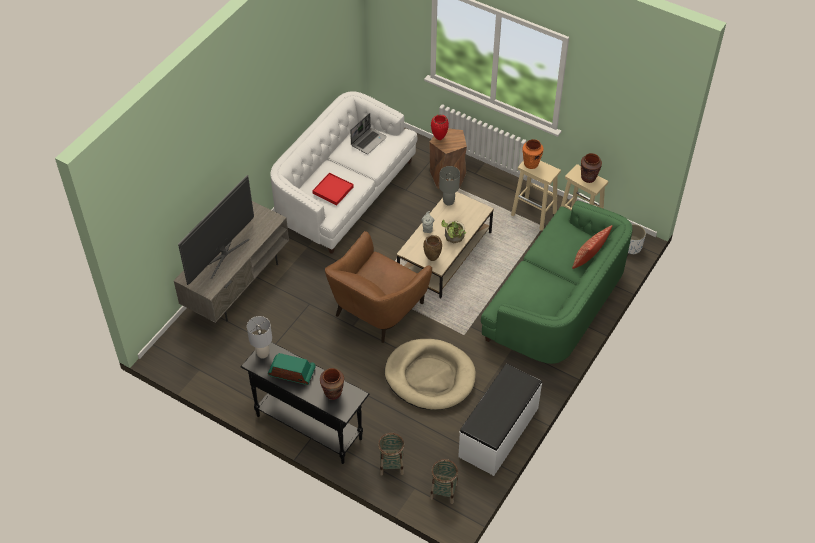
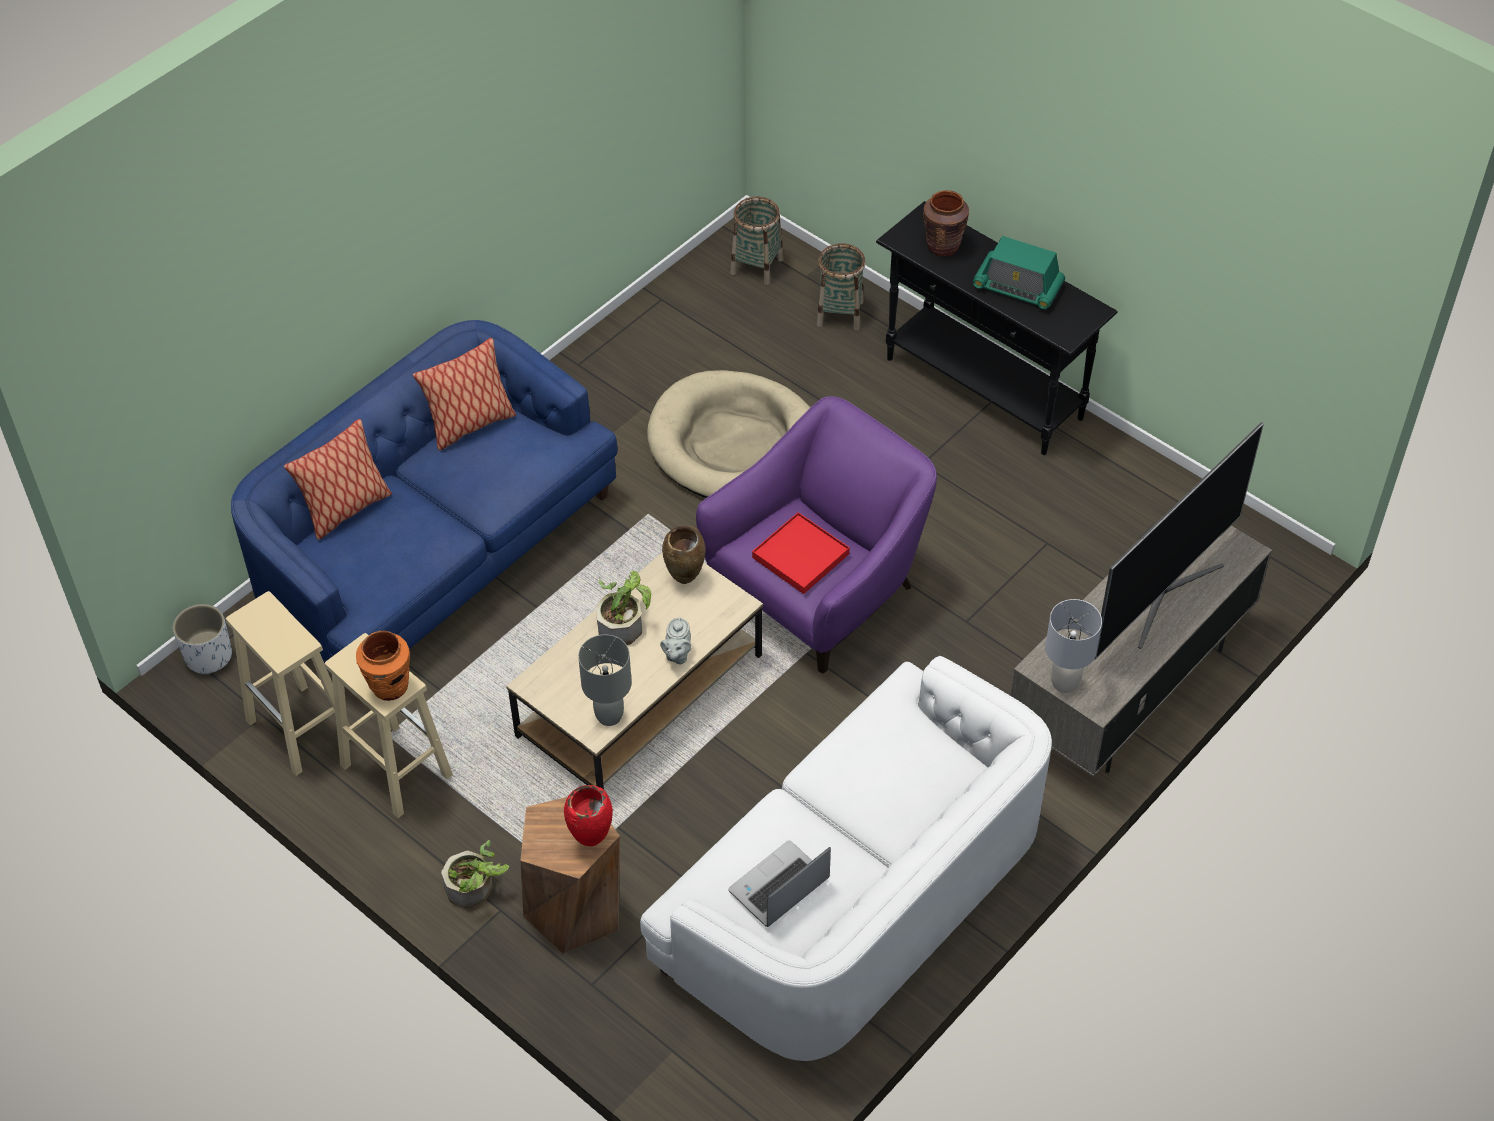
camera: 170 degrees left, 0 degrees up
(262, 354) = (1074, 325): grey table lamp -> grey table lamp (1065, 683)
(333, 190) = (892, 751): red tray -> red tray (800, 556)
(377, 309) = (819, 591): brown armchair -> purple armchair
(487, 179) = (475, 889): none -> potted plant
(499, 432) = (633, 338): white bench -> none
(550, 305) = (470, 425): none -> pillow
(555, 303) = (433, 553): green sofa -> blue sofa
(588, 178) = (268, 632): brown vase -> none

